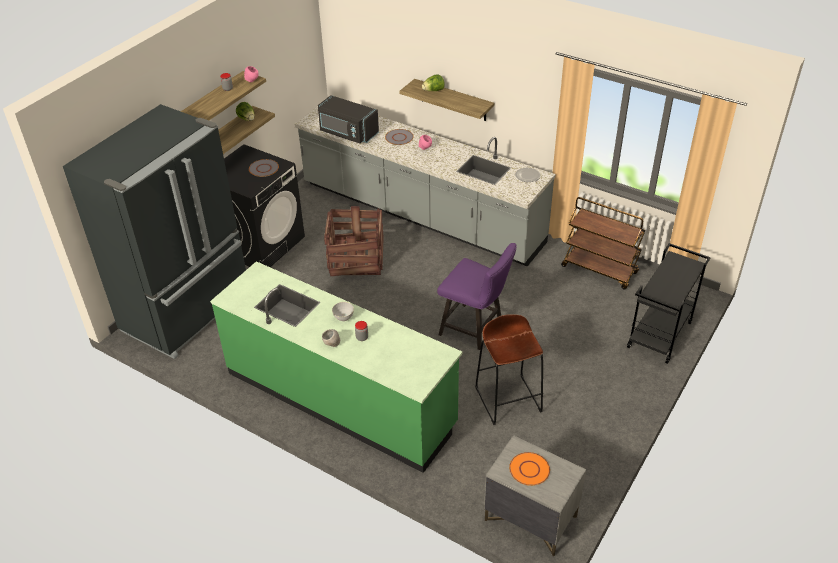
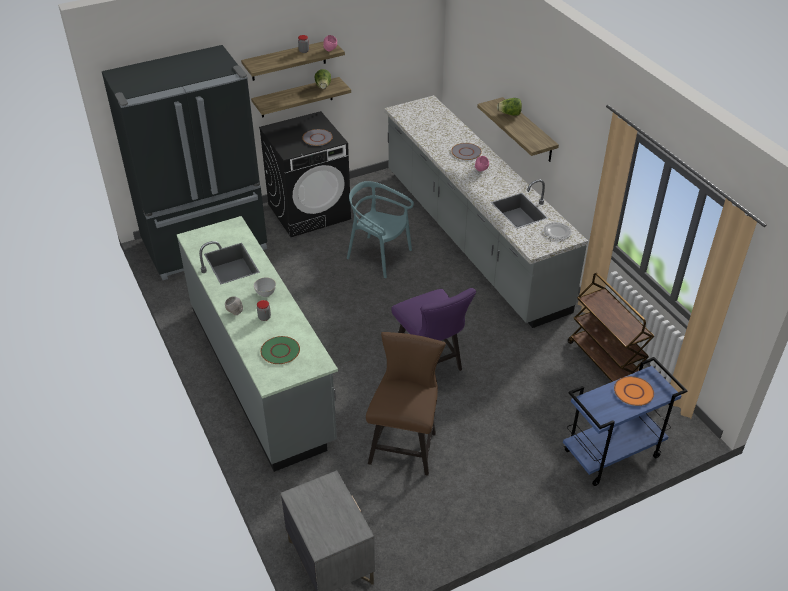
camera: 30 degrees right, 0 degrees up
(340, 398) = (261, 373): green counter -> grey counter
(347, 133) = (423, 132): black microwave -> none
(356, 258) = (379, 256): crate -> turquoise chair
(402, 359) = (280, 351): none -> green plate
(508, 399) = (405, 444): brown stool -> brown chair
(529, 469) = (322, 508): orange plate -> orange plate (634, 392)
(660, 335) = (611, 455): black cart -> blue cart

